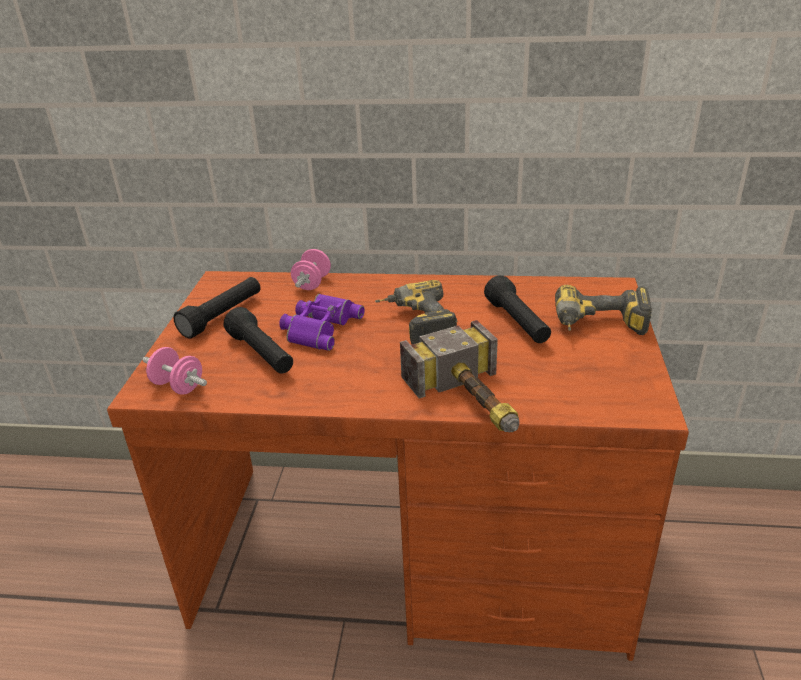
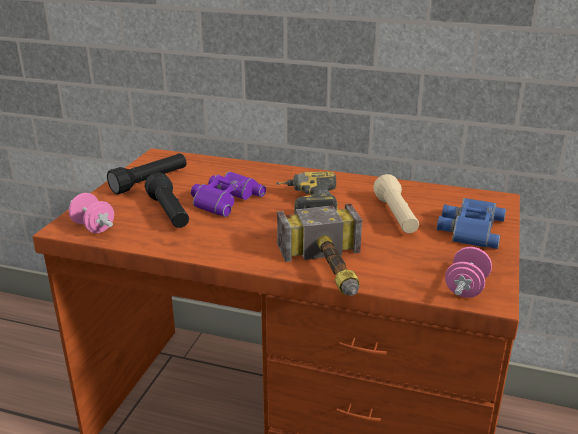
camera: 10 degrees right, 5 degrees down
(312, 283) = (233, 166): pink dumbbell -> pink dumbbell (466, 288)
(517, 323) = (396, 216): black flashlight -> beige flashlight
(599, 327) = (469, 229): power drill -> blue binoculars

